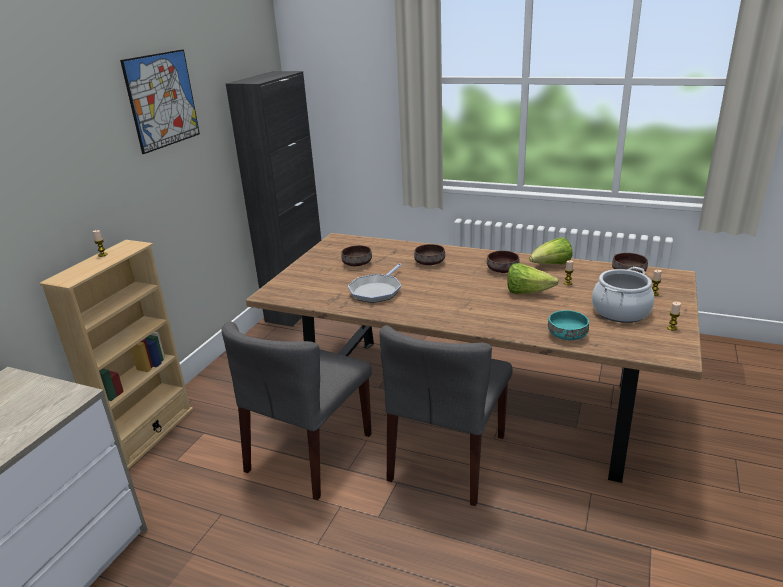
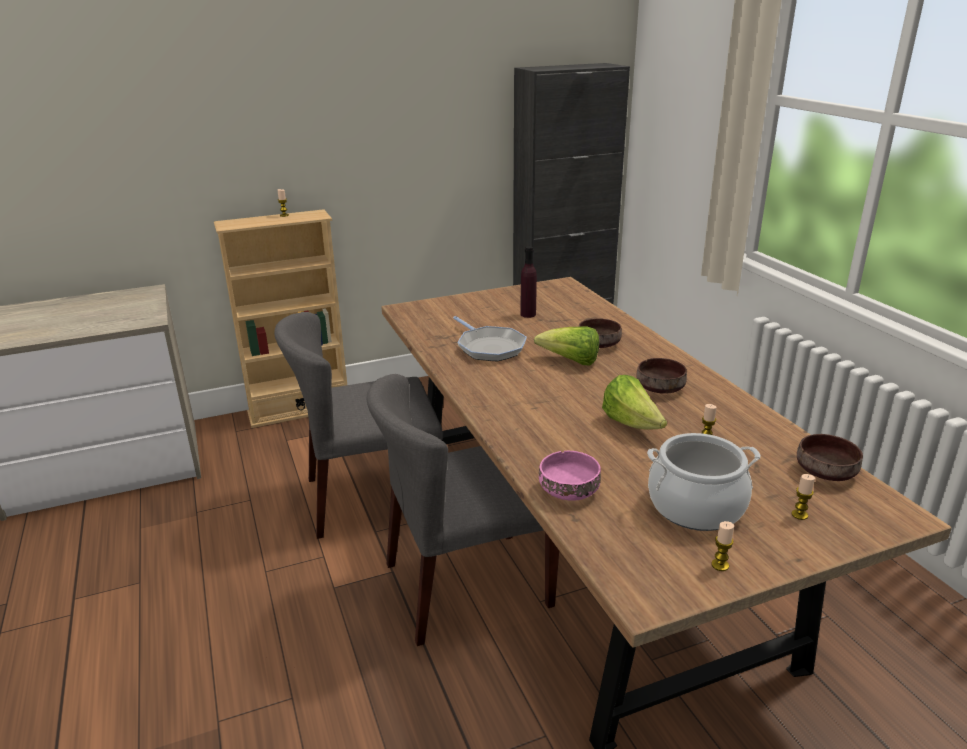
camera: 45 degrees right, 0 degrees up
(162, 100) = (413, 73): picture -> none
(356, 263) = (528, 314): brown bowl -> purple bottle
(376, 291) = (489, 347): frying pan -> frying pan turned 105 degrees counterclockwise
(551, 265) = (732, 411): lettuce -> lettuce (571, 361)
(568, 335) = (568, 491): turquoise bowl -> pink bowl

